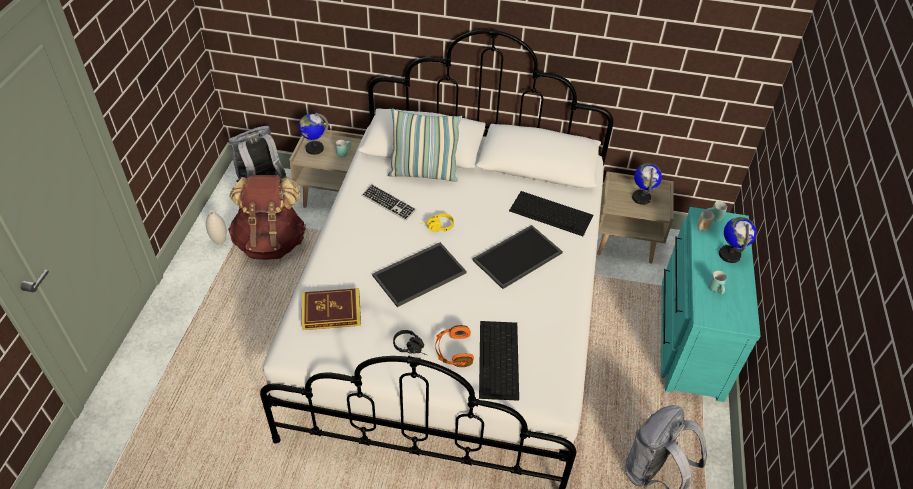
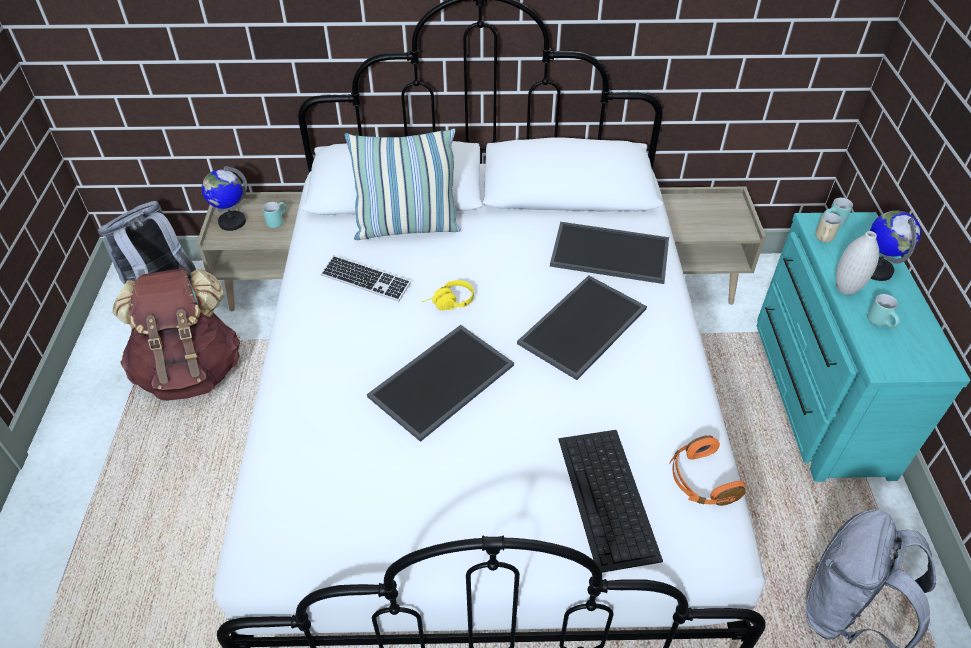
camera: 10 degrees left, 0 degrees up
(219, 241) = (111, 382): white vase -> white vase (845, 289)
(331, 311) = (314, 470): book -> none
(412, 347) = (462, 506): black headphones -> none
(453, 351) = (531, 498): orange headphones -> orange headphones (700, 480)
(550, 213) = (608, 254): keyboard -> tray
(641, 198) = (711, 215): globe -> none

